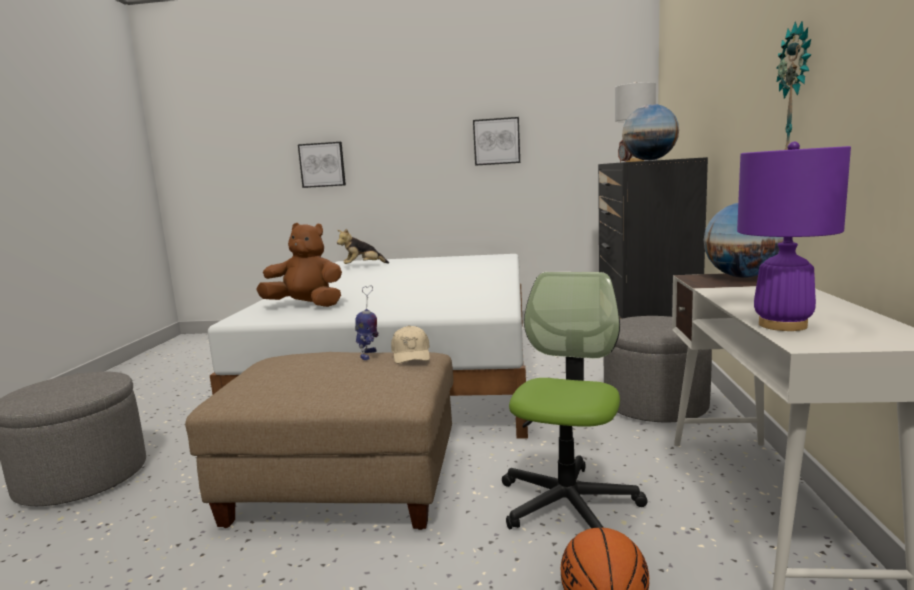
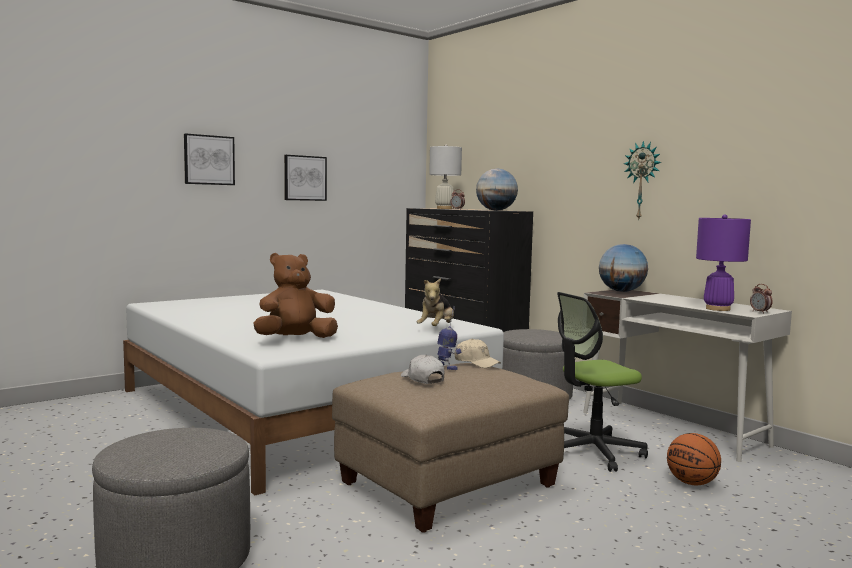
camera: 45 degrees left, 5 degrees down
(306, 365) = (422, 379): none -> white cap
(322, 165) = (112, 185): picture -> picture (209, 160)
(362, 266) = (196, 306): plush toy -> plush toy (436, 328)
(568, 503) = (592, 452): office chair -> office chair turned 90 degrees counterclockwise
(855, 343) = (760, 312): none -> alarm clock

